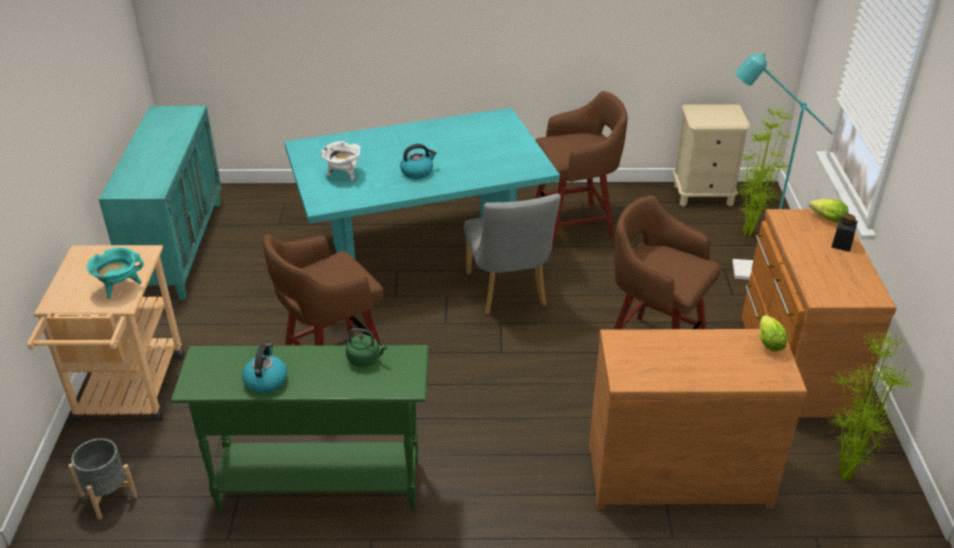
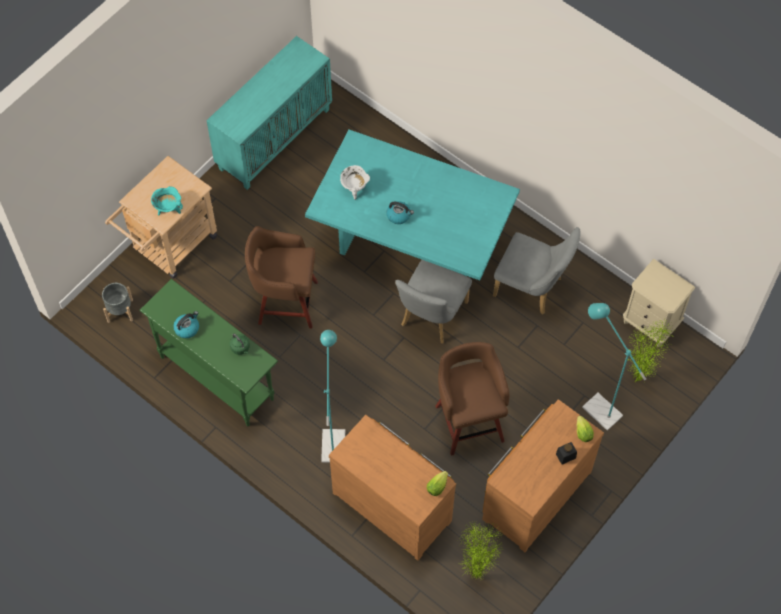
camera: 40 degrees right, 25 degrees up
(533, 455) = (333, 439): none -> turquoise floor lamp
(575, 224) = (532, 288): brown stool -> grey chair

